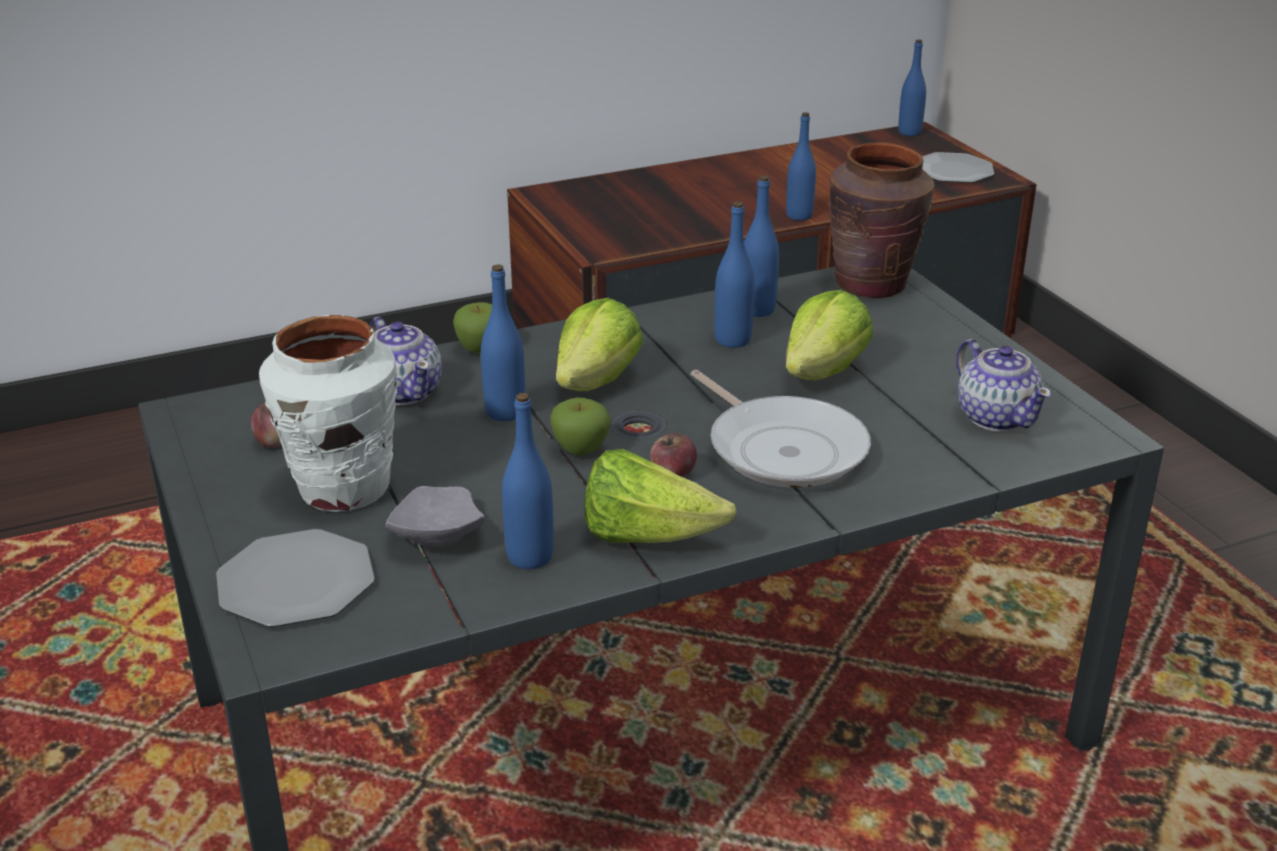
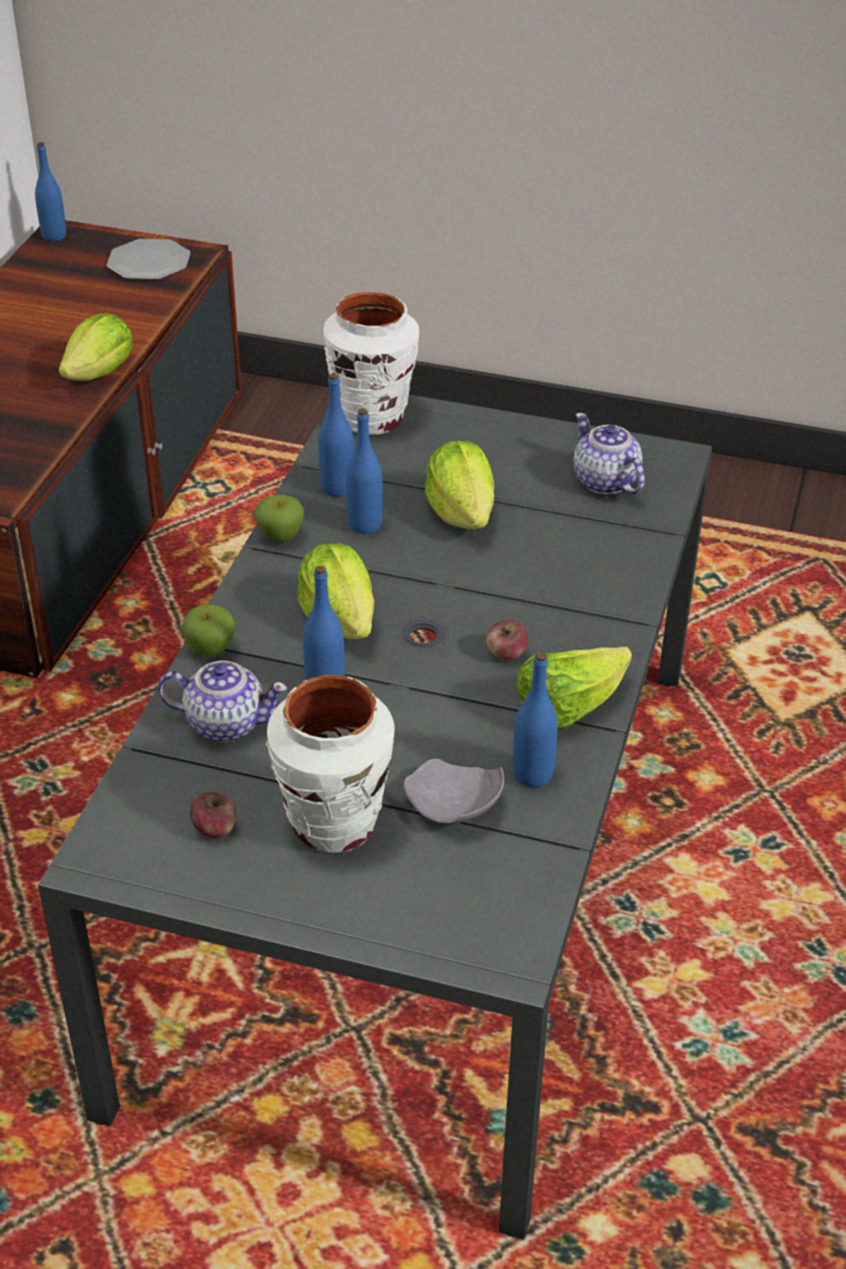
camera: 50 degrees left, 10 degrees up
(295, 582) = (435, 907): plate -> none
(581, 449) = (424, 678): apple -> apple (280, 536)
(782, 448) = (534, 589): frying pan -> none
(799, 216) = (101, 373): blue bottle -> lettuce
(872, 284) = (372, 418): brown vase -> white vase
(996, 417) = (605, 482): teapot -> teapot turned 135 degrees counterclockwise

